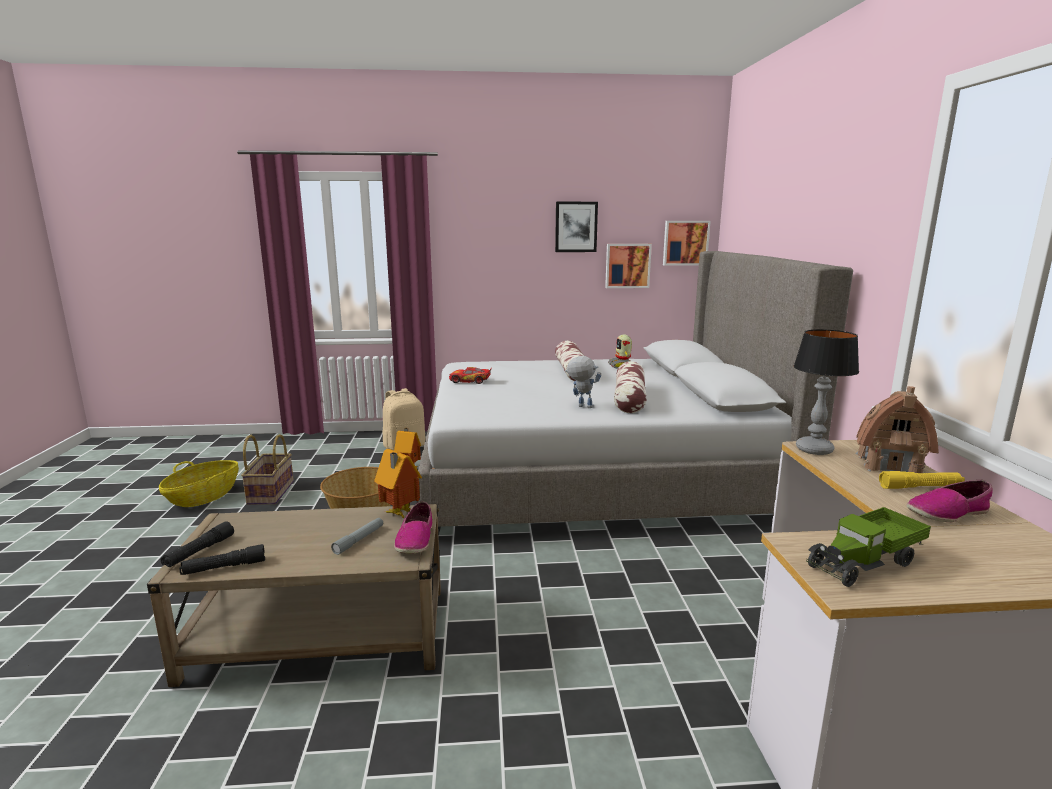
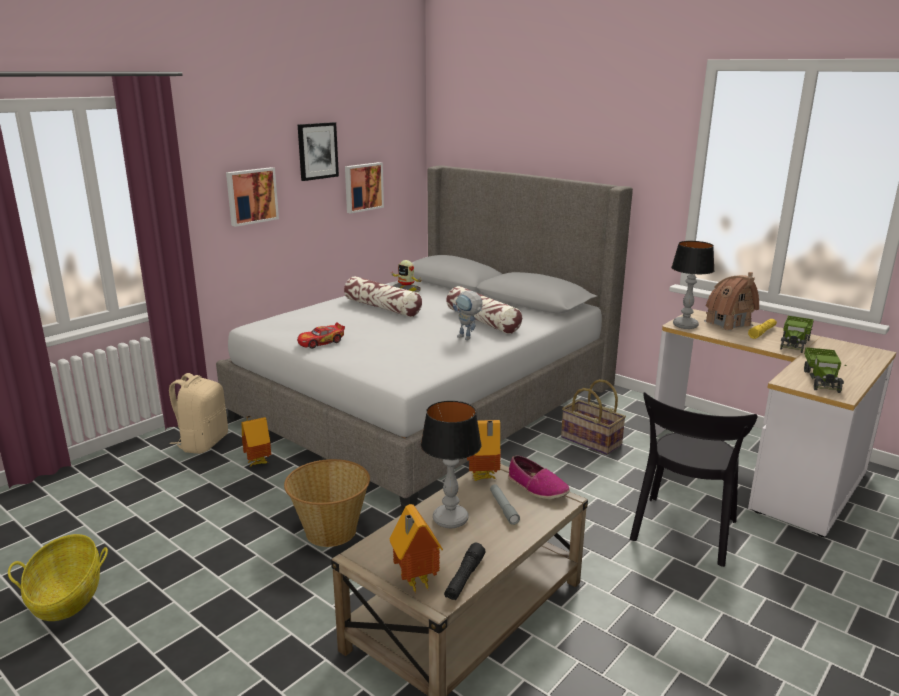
camera: 45 degrees left, 5 degrees up
(199, 551) = (414, 582): black flashlight -> toy house
(270, 493) = (149, 551): basket -> basket (590, 441)
(313, 528) = (451, 519): none -> table lamp
(581, 406) = (468, 338): toy robot -> toy robot turned 120 degrees counterclockwise
(617, 697) = (682, 533): none -> black chair
(685, 243) = (404, 158): picture -> picture (251, 196)
(947, 513) = (794, 343): shoe -> toy truck

